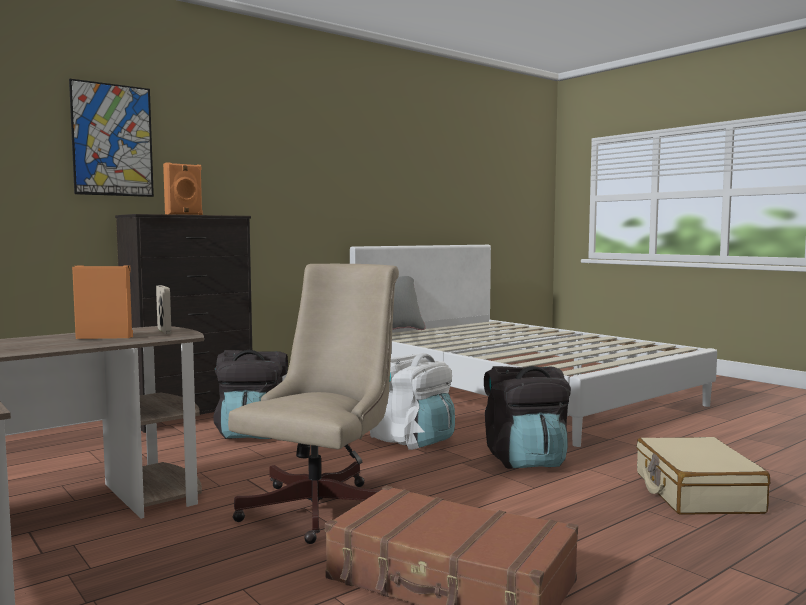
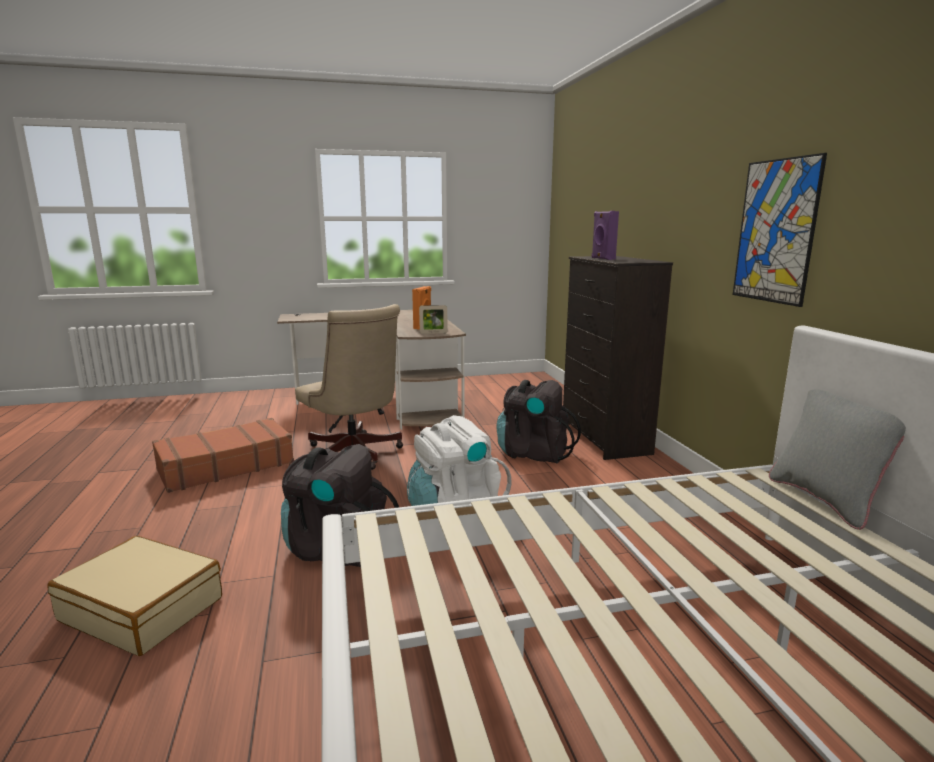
camera: 115 degrees right, 10 degrees up
(112, 140) = (633, 189): picture -> picture (775, 231)
(184, 214) = (602, 258): orange speaker -> purple speaker

